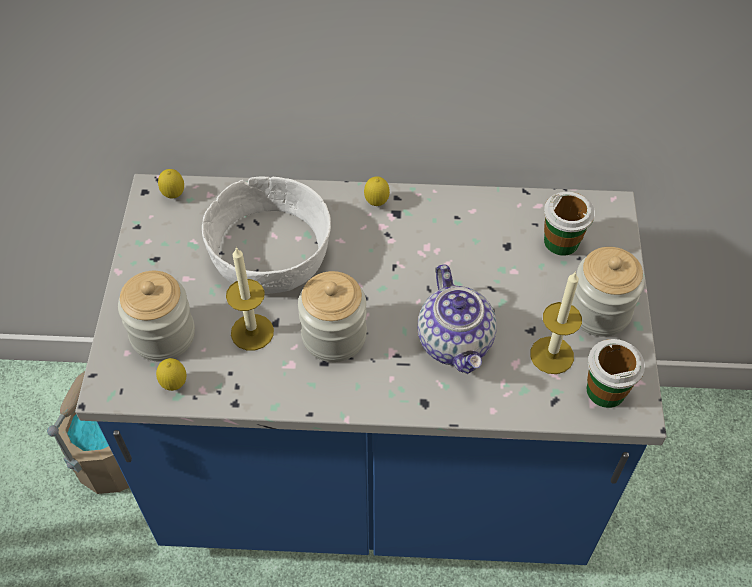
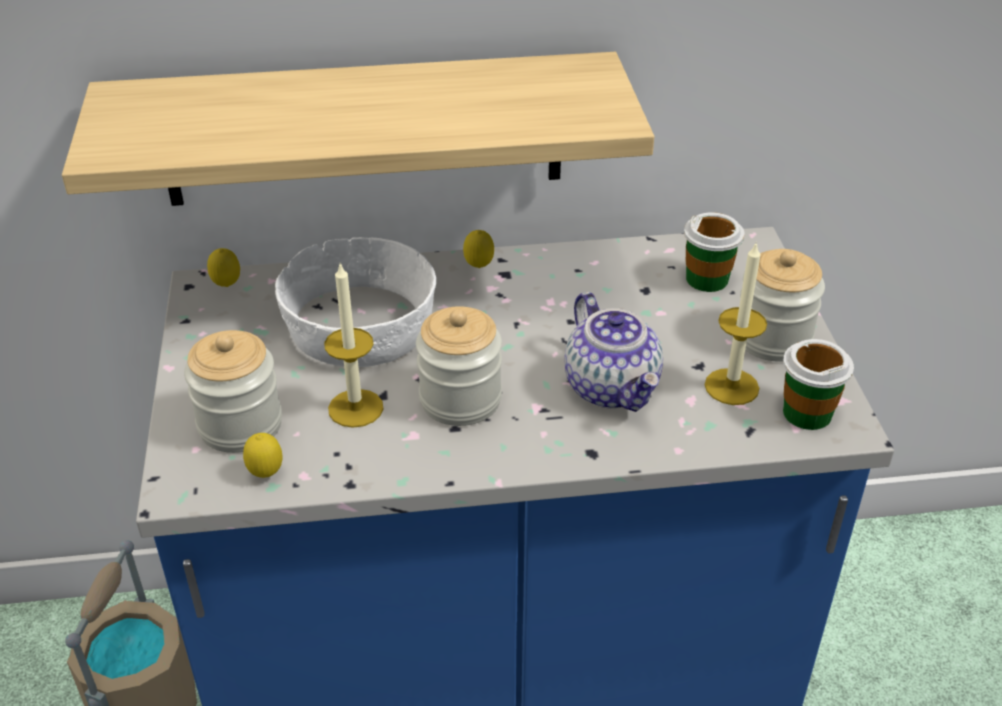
camera: 10 degrees left, 15 degrees down
(289, 89) = (363, 130): none -> shelf

